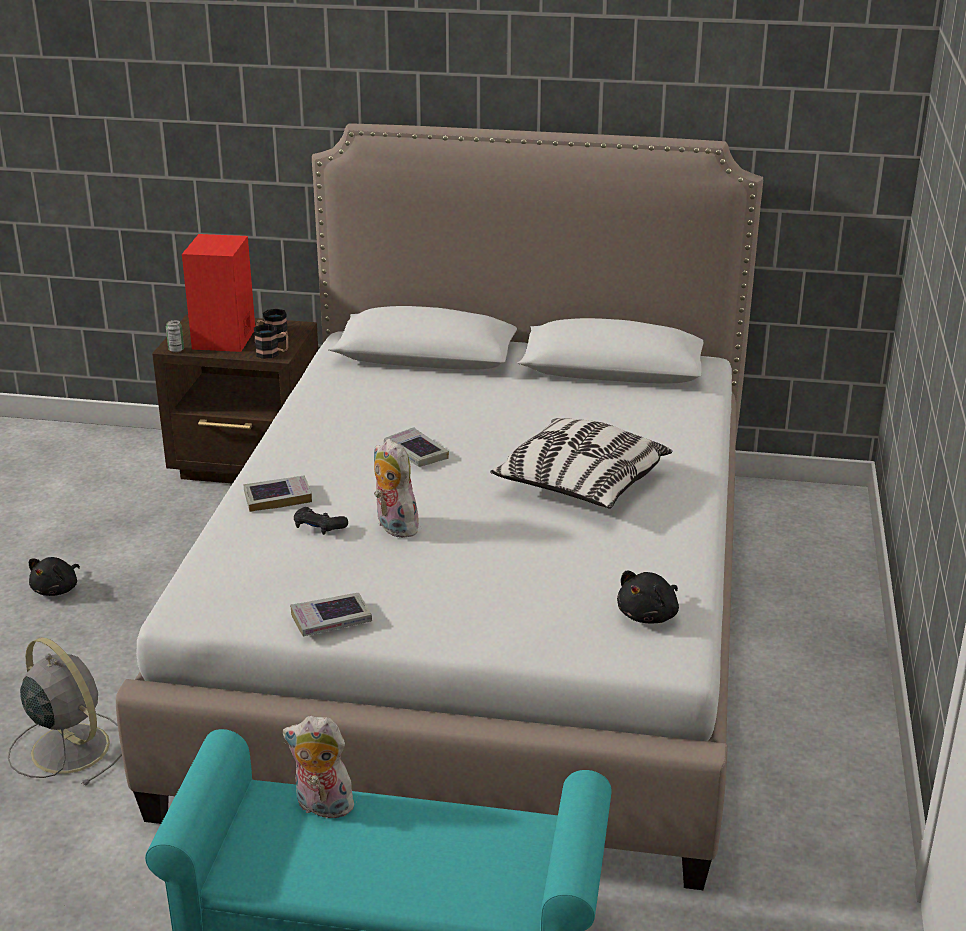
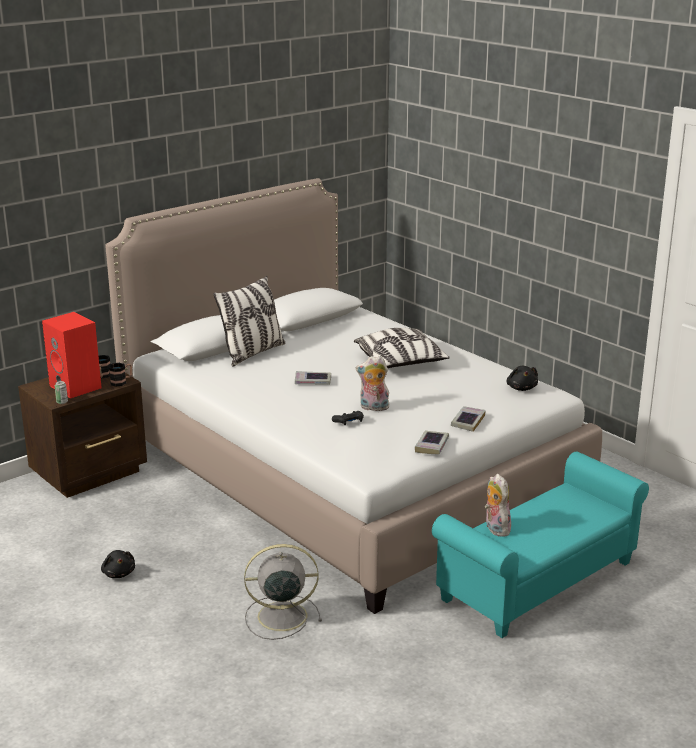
camera: 50 degrees left, 5 degrees down
(278, 498) = (301, 423): book -> book (468, 421)
(321, 807) = (495, 528): plush toy -> plush toy turned 105 degrees clockwise
(444, 383) = (252, 353): none -> pillow

